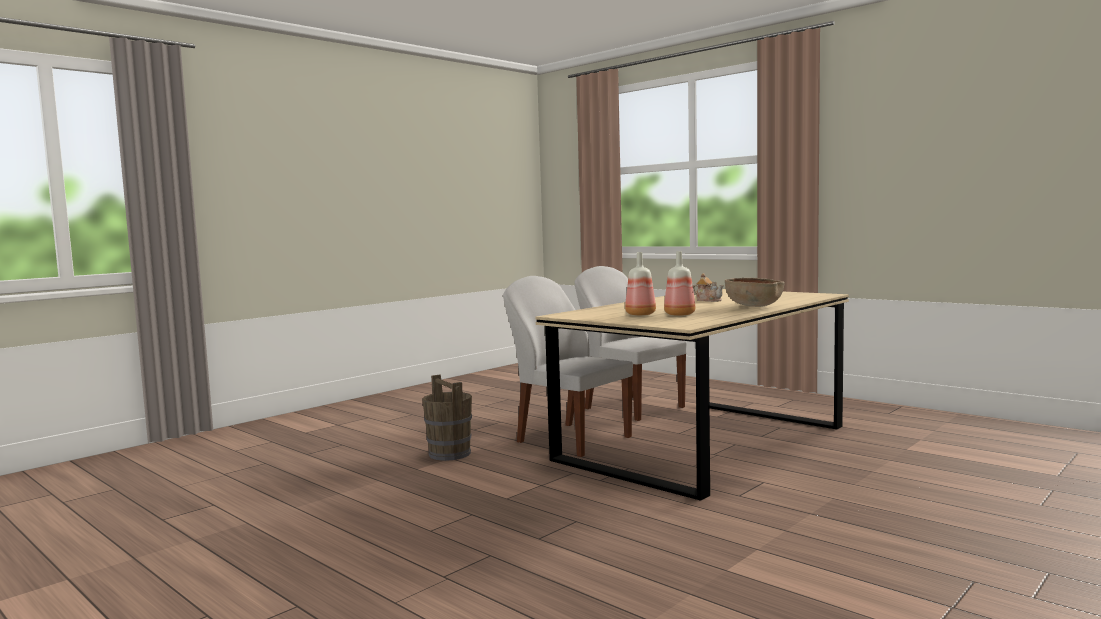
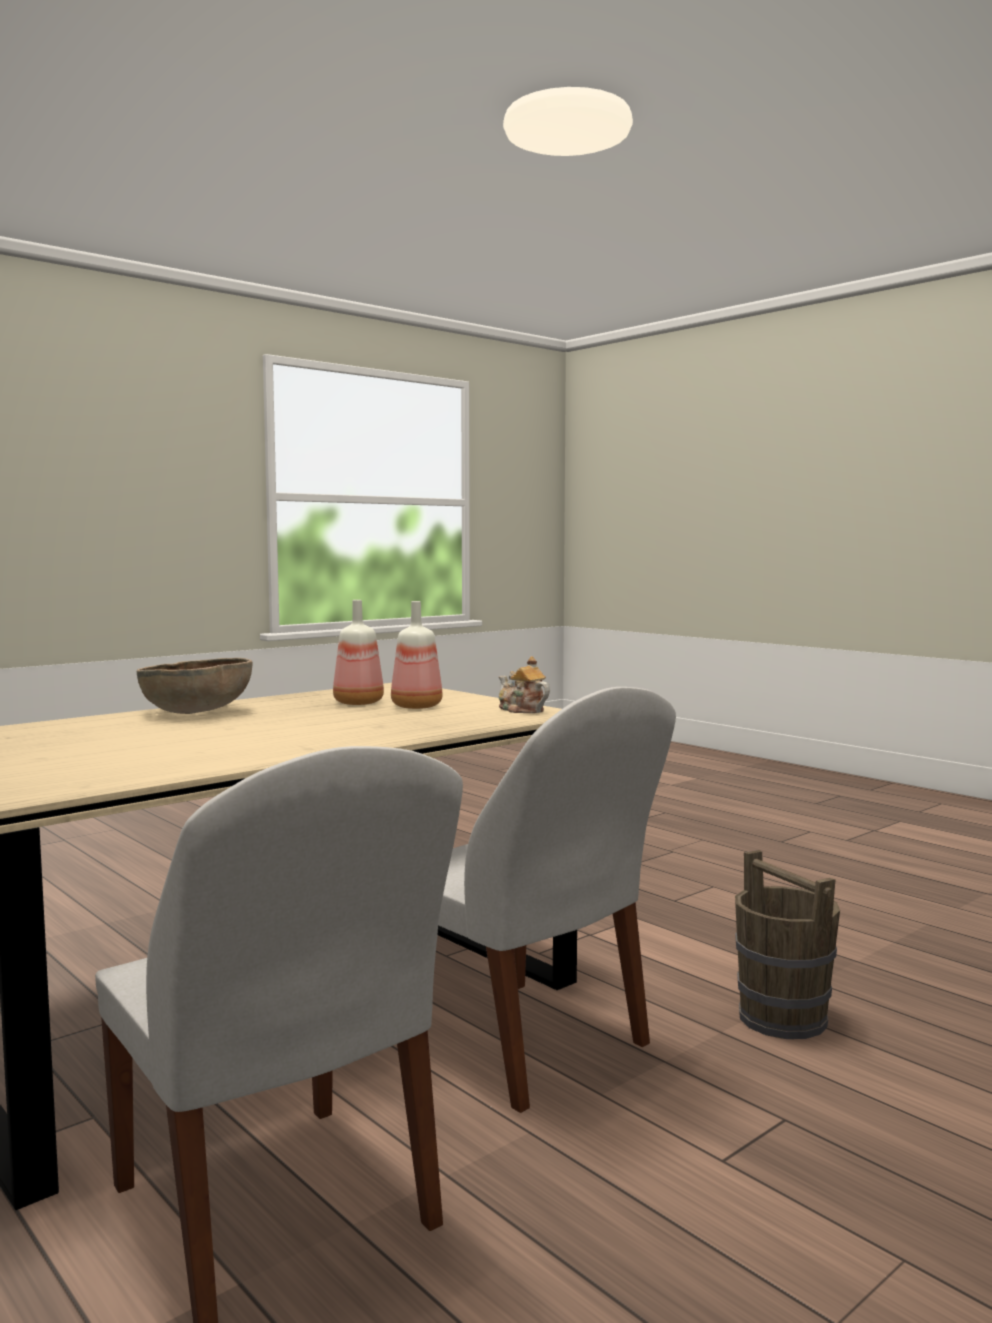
camera: 175 degrees left, 0 degrees up
(708, 300) = (202, 738): teapot -> teapot (521, 710)

